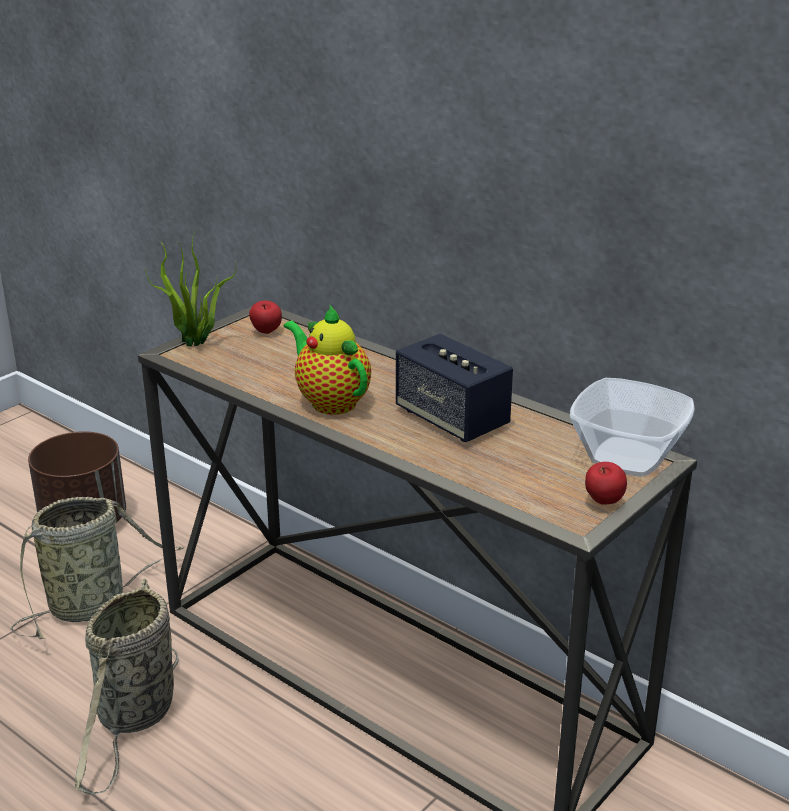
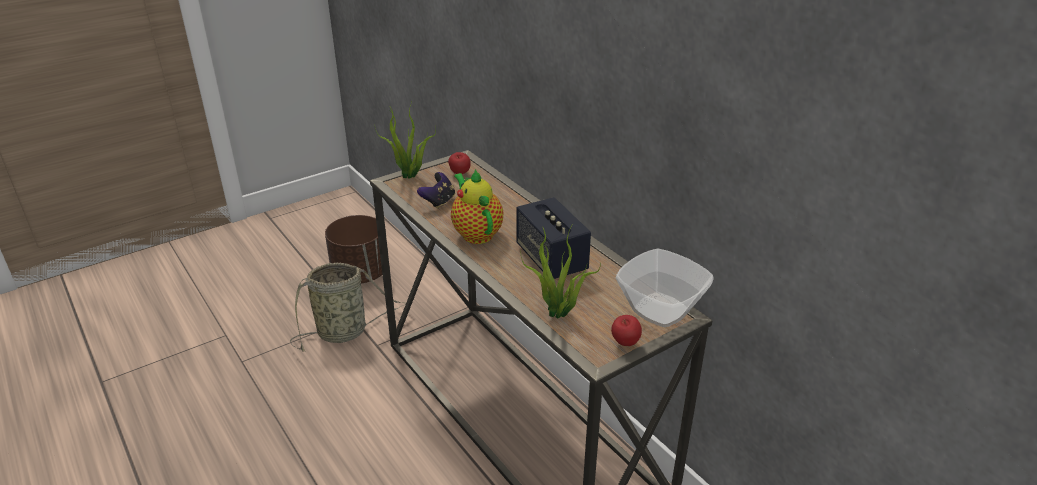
camera: 15 degrees right, 5 degrees up
(135, 717) = (345, 414): basket -> none
(255, 370) = (438, 202): none -> game controller
(497, 482) = (558, 314): none -> potted plant

